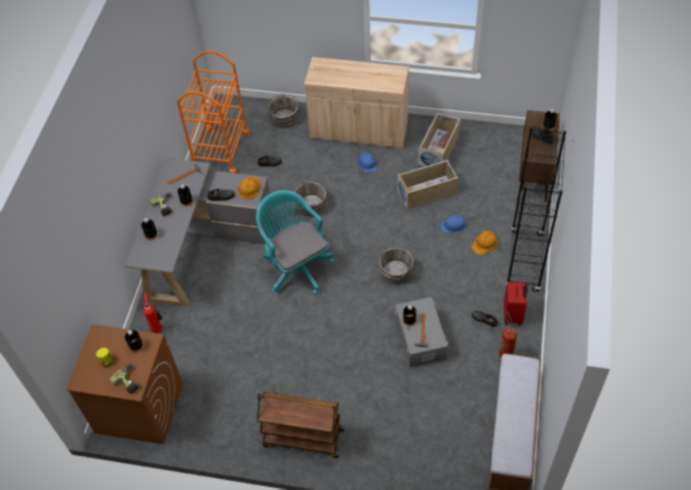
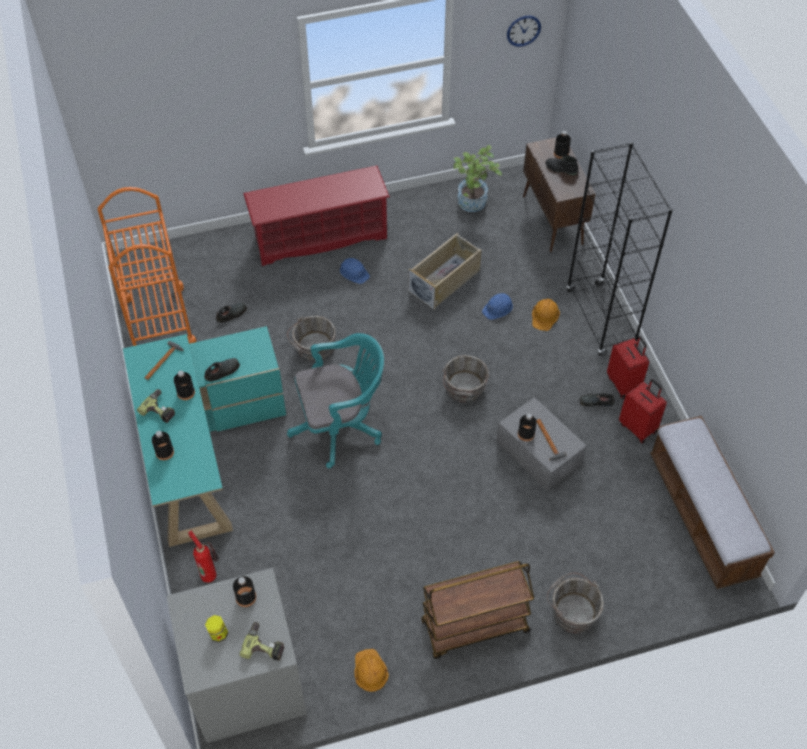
camera: 30 degrees left, 0 degrees up
(138, 408) = (246, 684): brown washing machine -> grey washing machine
(200, 246) = (203, 449): grey desk -> turquoise desk
(249, 188) = (252, 347): orange hard hat -> orange hard hat (370, 670)
(284, 117) = (216, 252): grey bucket -> grey bucket (572, 610)
(296, 266) = (341, 426): turquoise office chair -> turquoise office chair turned 135 degrees clockwise
(359, 130) = (320, 237): beige cabinet -> red shoe rack
(439, 149) = (428, 227): beige storage box -> none
(481, 144) = (473, 205): none -> potted plant
(504, 350) = (638, 427): fire extinguisher -> red suitcase
(543, 23) = (523, 30): none -> wall clock

